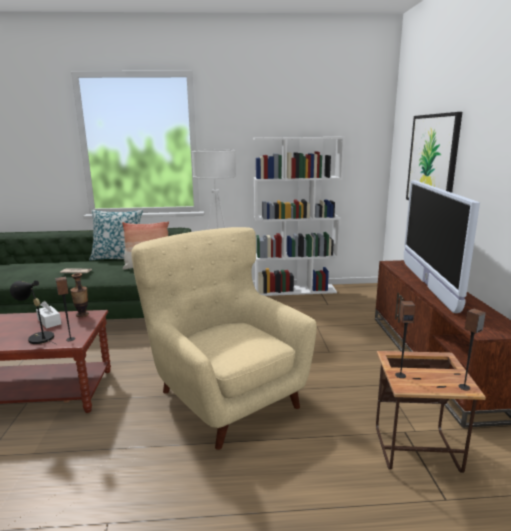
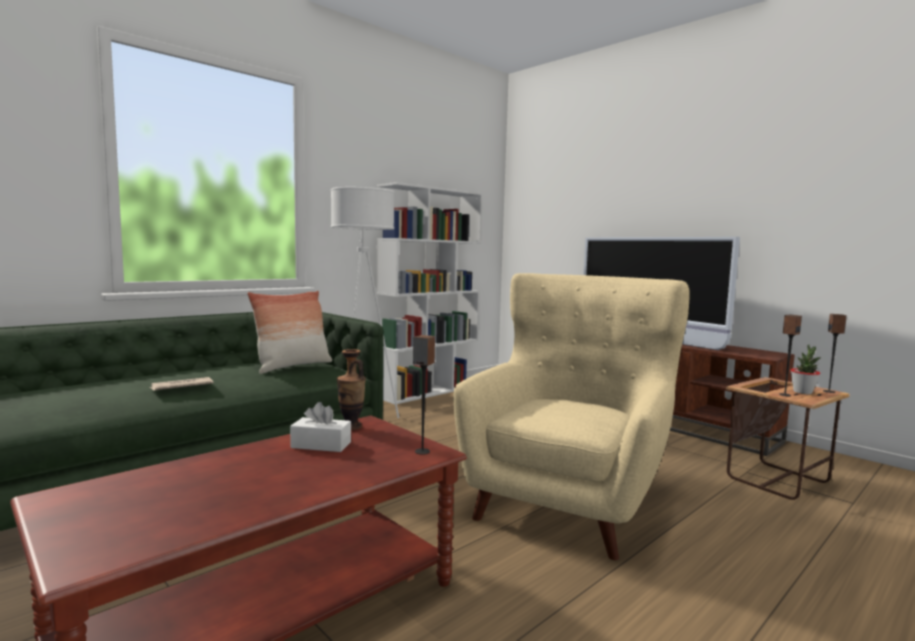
camera: 40 degrees left, 10 degrees down
(38, 338) = (365, 463): black table lamp -> none
(118, 258) = (209, 364): pillow -> none
(226, 396) = (568, 501): beige armchair -> beige armchair turned 105 degrees clockwise
(430, 379) = (802, 392): none -> potted plant
(432, 161) = (591, 220): picture -> none

